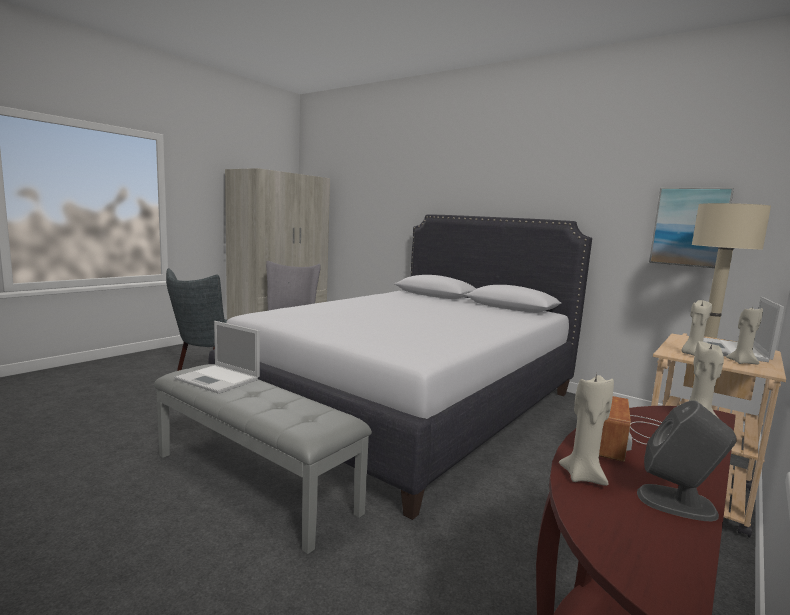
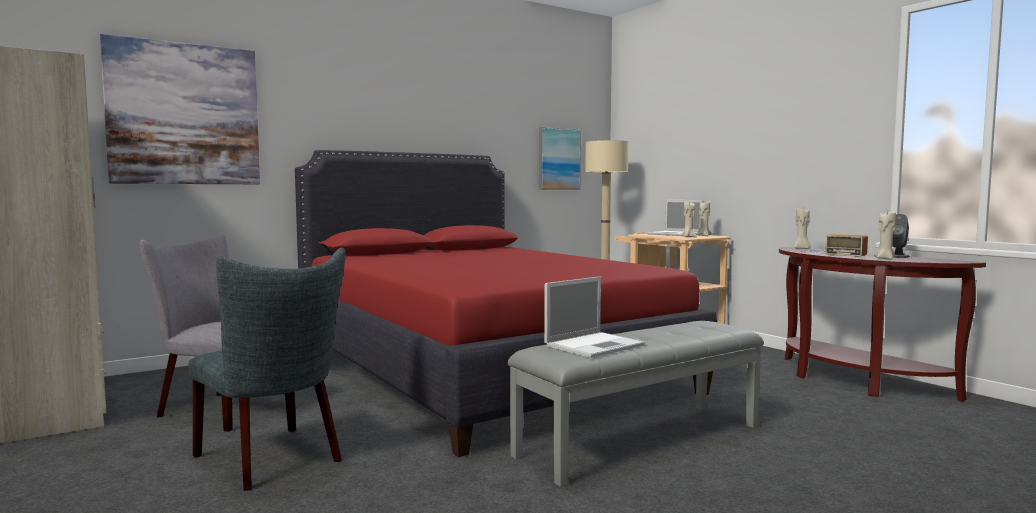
camera: 70 degrees left, 5 degrees down
(369, 192) = (184, 114): none -> picture
(411, 405) = (483, 371): white bed -> red bed

